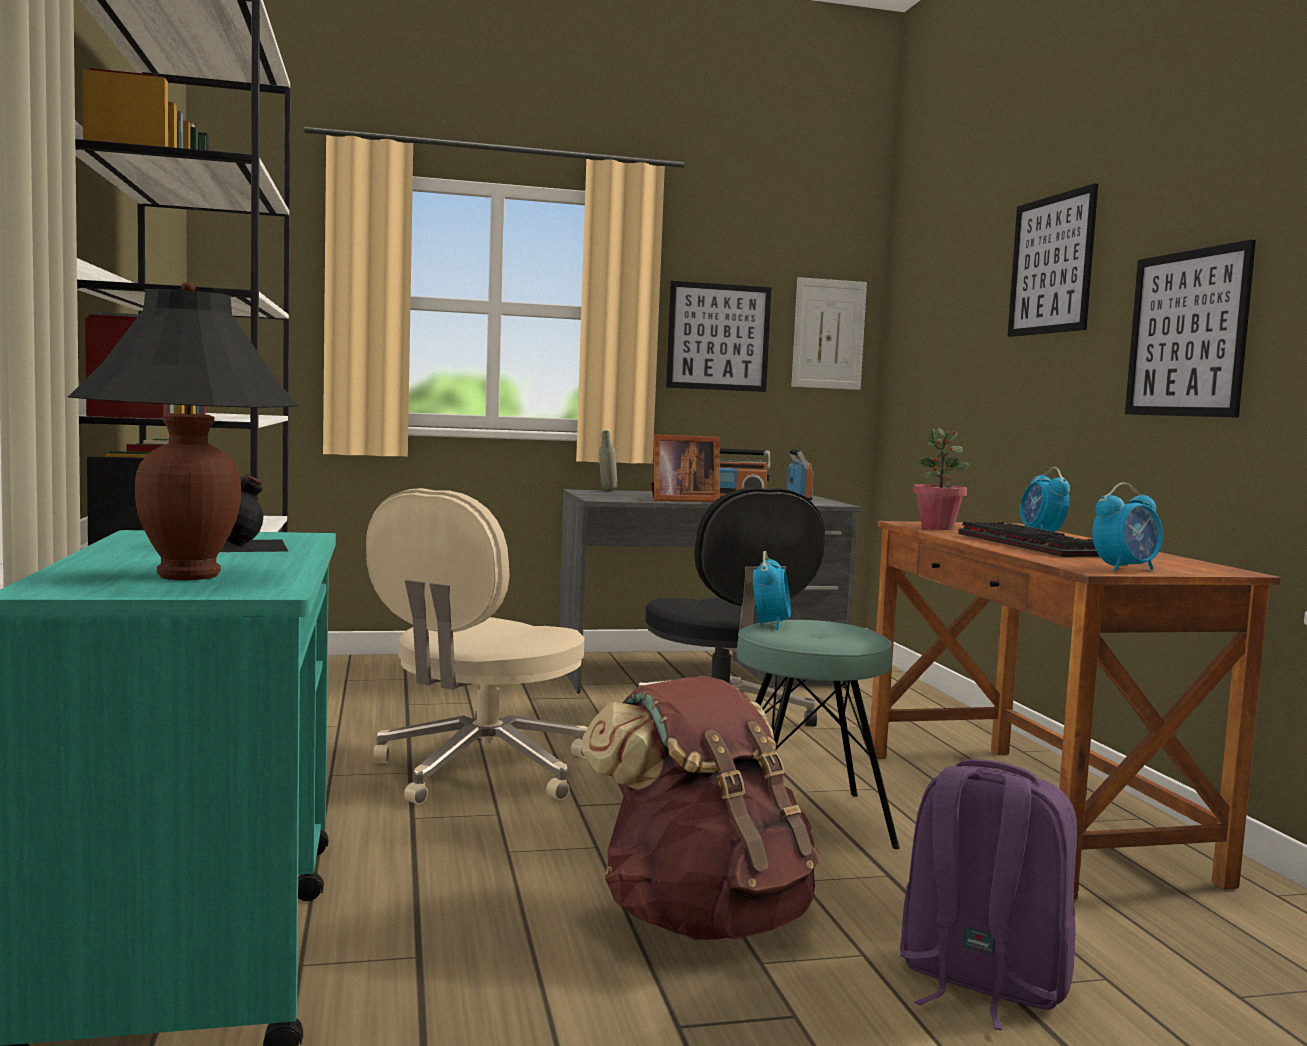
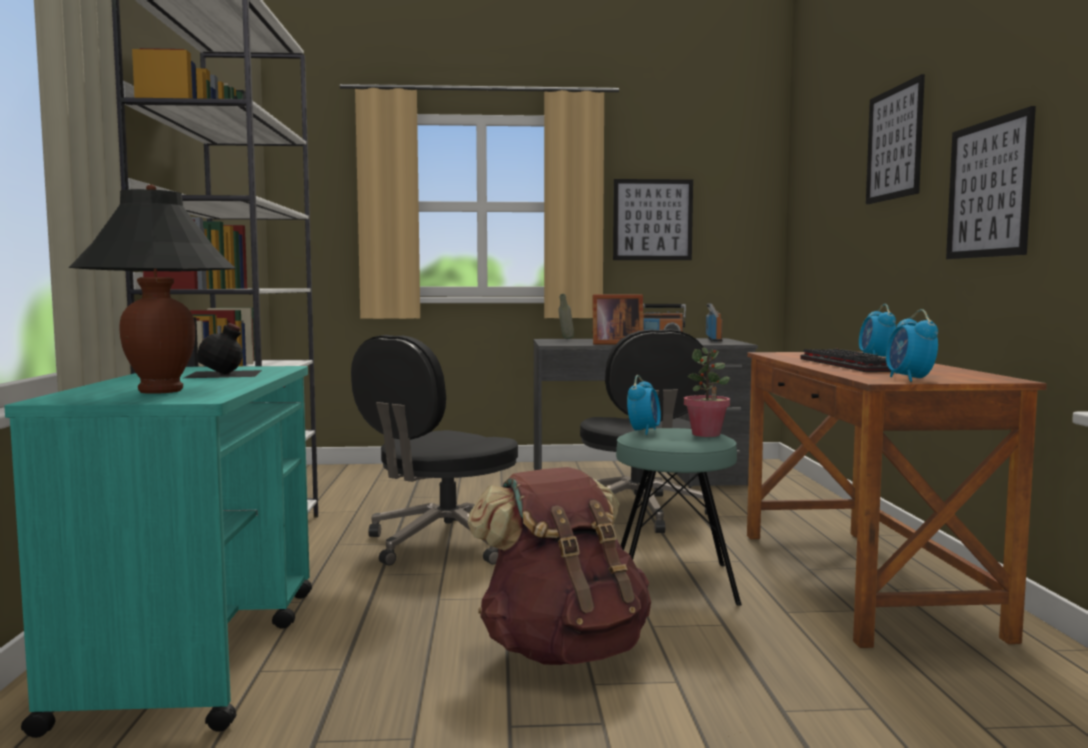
camera: 10 degrees right, 0 degrees up
(480, 771) = (443, 543): beige office chair -> black office chair
(828, 334) = (740, 213): picture -> none
(937, 528) = (790, 355): potted plant -> potted plant (706, 434)
(980, 983) = (763, 706): purple backpack -> none
(1125, 569) = (909, 379): alarm clock -> alarm clock turned 105 degrees clockwise

